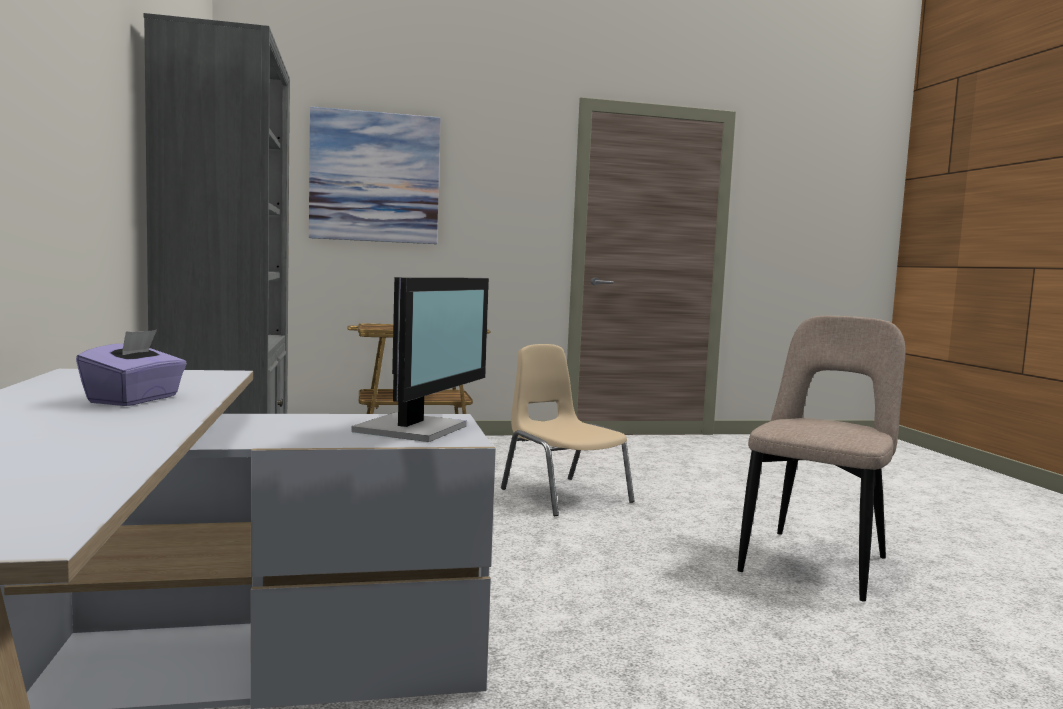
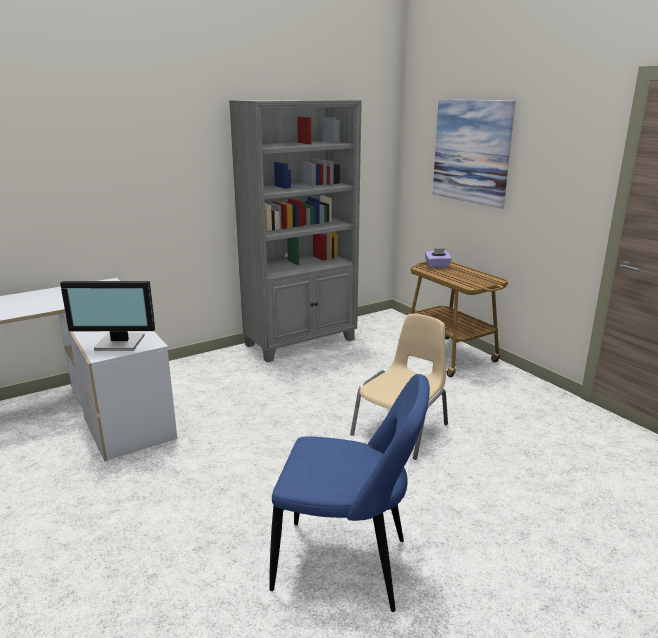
camera: 70 degrees right, 15 degrees up
(135, 400) = (51, 302): purple tissue box -> purple tissue box (437, 266)
(817, 562) = (347, 566): beige chair -> blue chair

